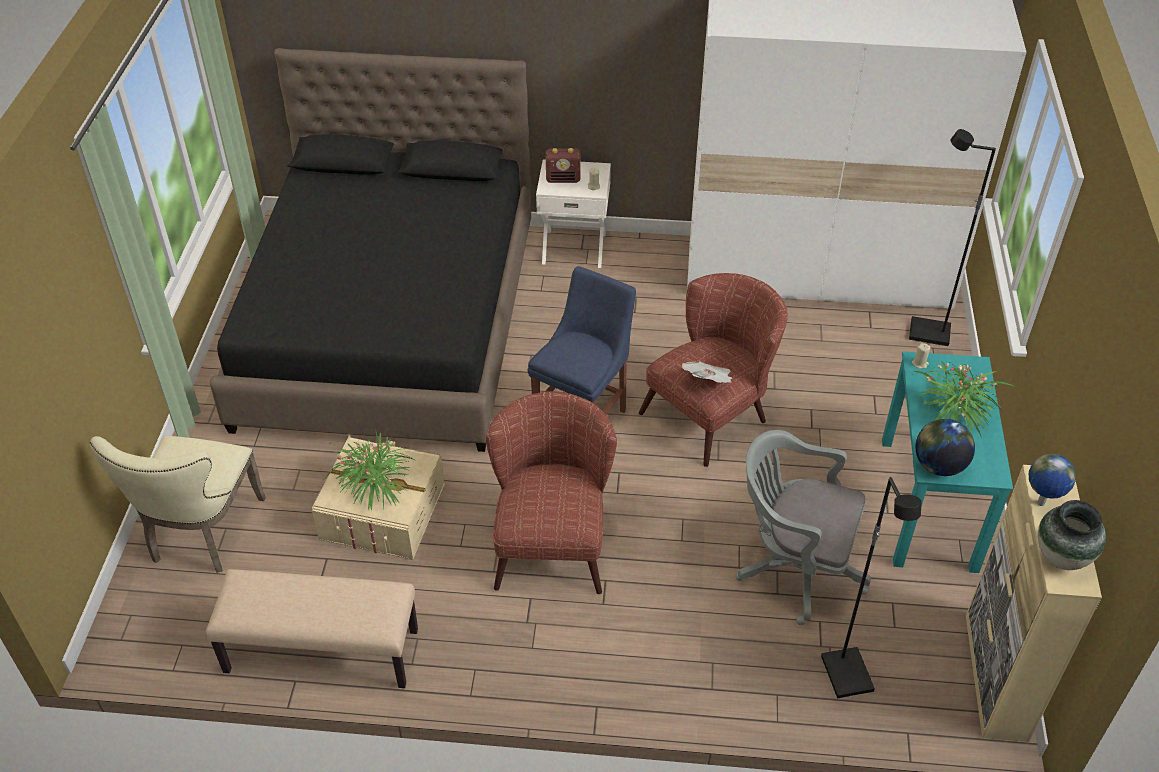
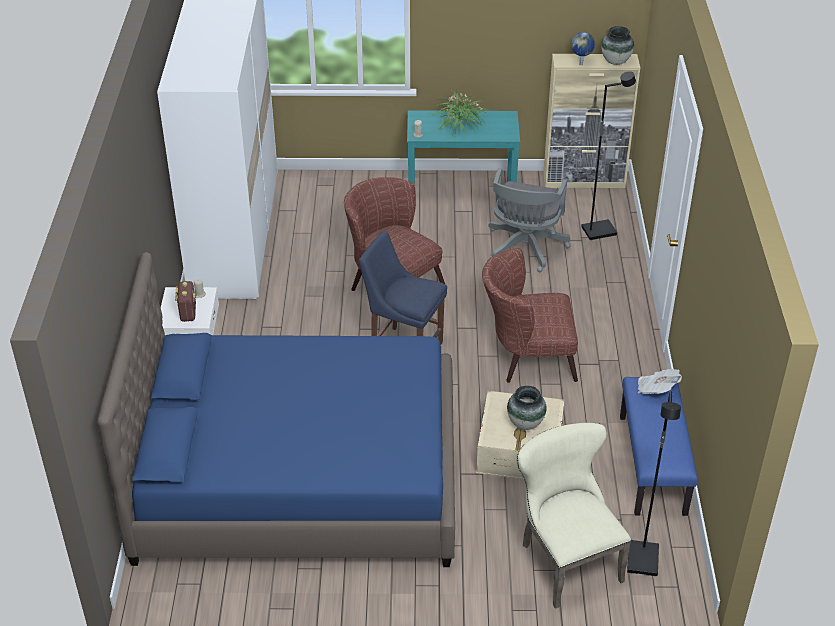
camera: 95 degrees left, 5 degrees down
(202, 535) = (565, 559): beige chair -> beige chair turned 120 degrees counterclockwise
(321, 652) = (653, 465): beige bench -> blue bench
(374, 483) = (525, 423): potted plant -> vase
(390, 323) = (298, 477): black bed -> blue bed
(708, 381) = (417, 242): newspaper -> newspaper (656, 389)
(928, 334) = (302, 186): black floor lamp -> black floor lamp (644, 560)
(938, 465) = (505, 133): globe -> none

